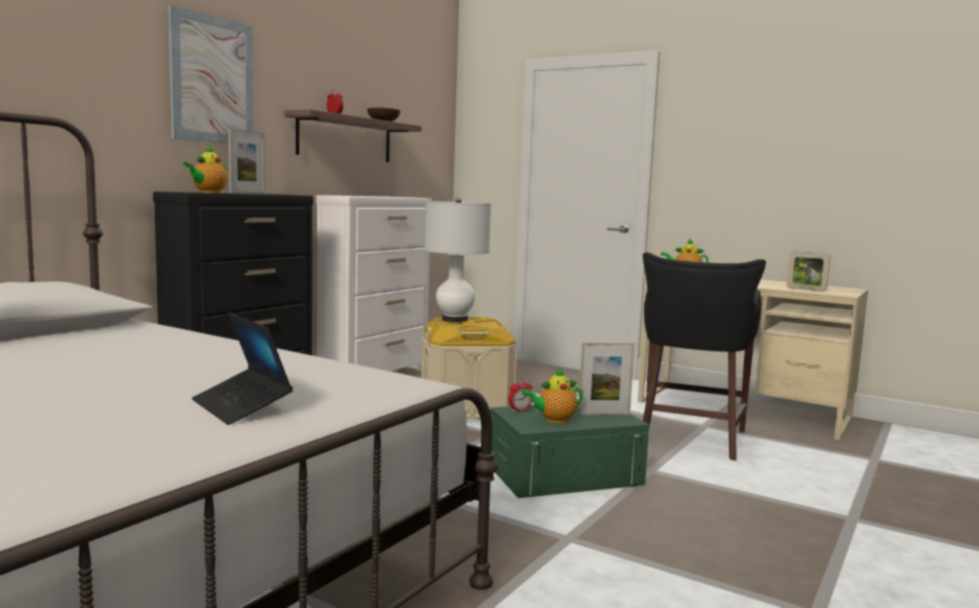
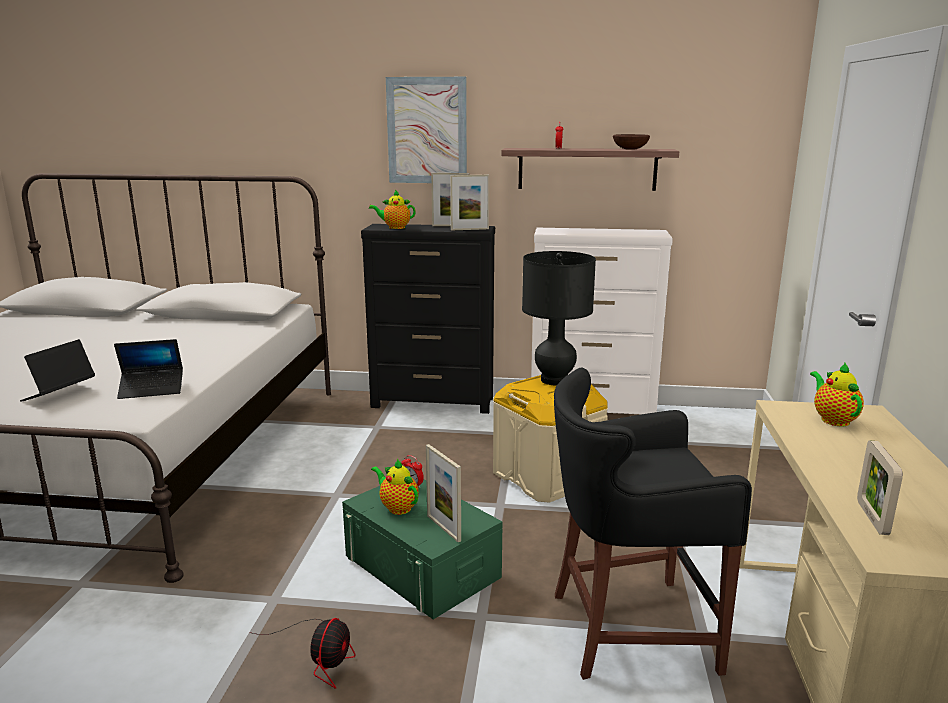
camera: 65 degrees right, 10 degrees up
(283, 194) = (469, 229): none -> picture frame
(318, 373) = (152, 389): none -> laptop
(455, 319) = (554, 380): white table lamp -> black table lamp
(671, 529) = (323, 655): none -> fan

